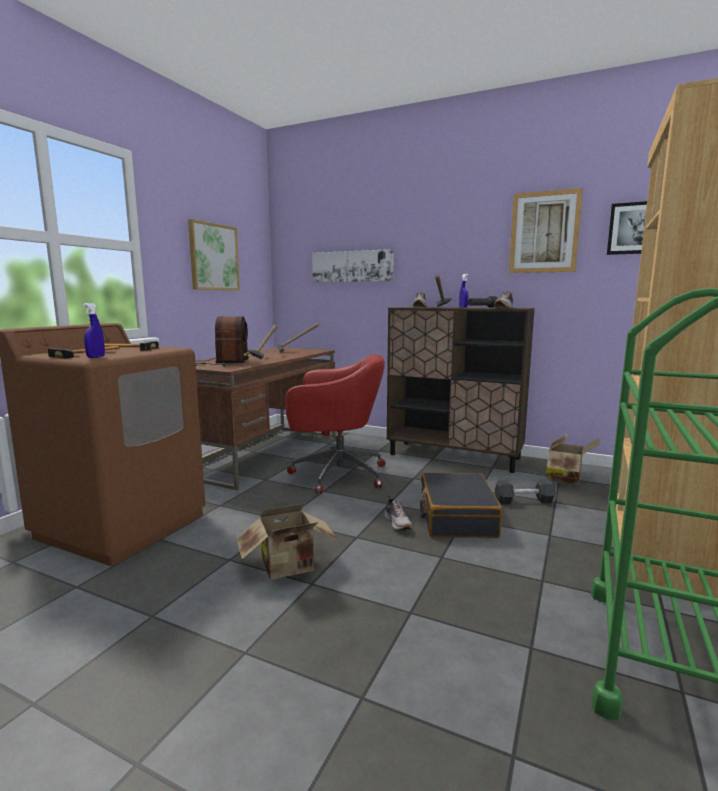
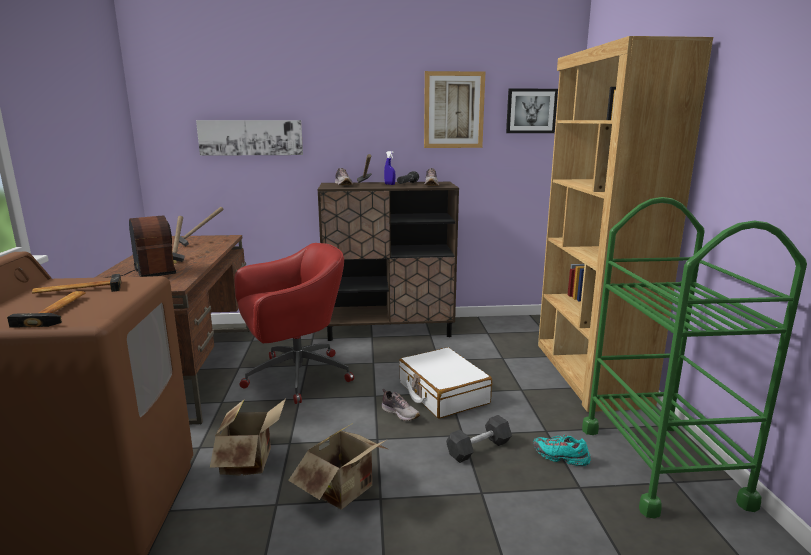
camera: 30 degrees left, 5 degrees up
(96, 357) = (89, 317): blue spray bottle -> none
(213, 257) = (80, 133): picture -> none
(456, 517) = (442, 393): black suitcase -> white suitcase
(524, 501) = (480, 363): black dumbbell -> black dumbbell (478, 448)
(535, 611) = (561, 457): none -> turquoise shoe
(567, 478) = (494, 333): cardboard box -> cardboard box (251, 461)

